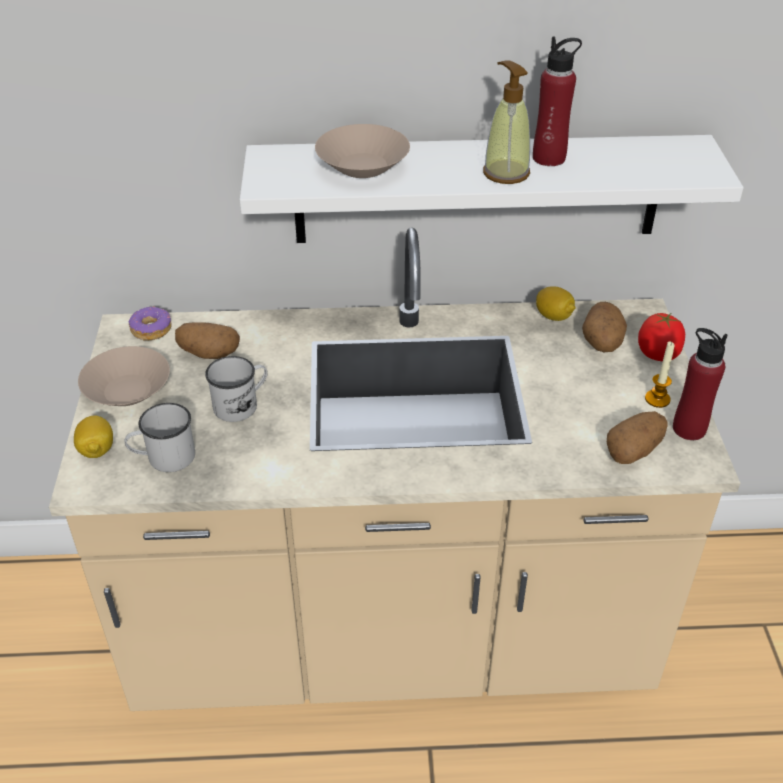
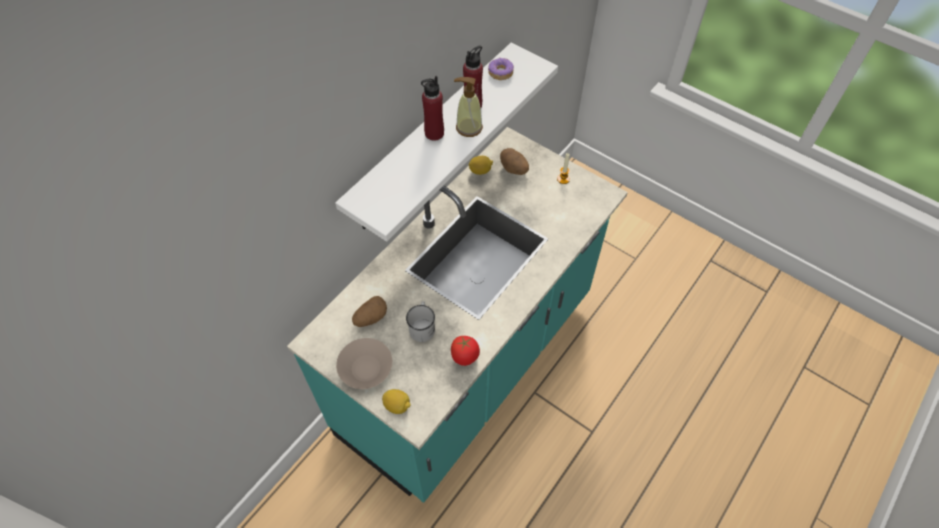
camera: 50 degrees left, 15 degrees up
(151, 329) = (324, 331): donut -> donut (500, 73)
(164, 458) = (429, 380): white mug -> none
(364, 168) = (410, 172): beige bowl -> none
(391, 637) = (469, 366): beige counter -> turquoise counter
(634, 451) = (583, 209): potato -> none
(658, 354) = (539, 157): tomato -> tomato (465, 356)
(689, 428) = (587, 183): red bottle -> red bottle (434, 133)

